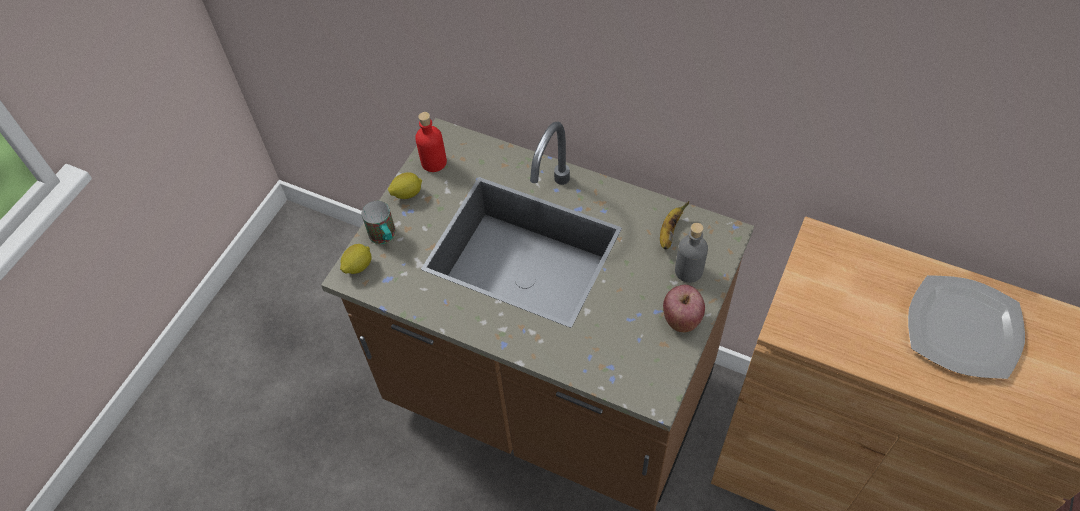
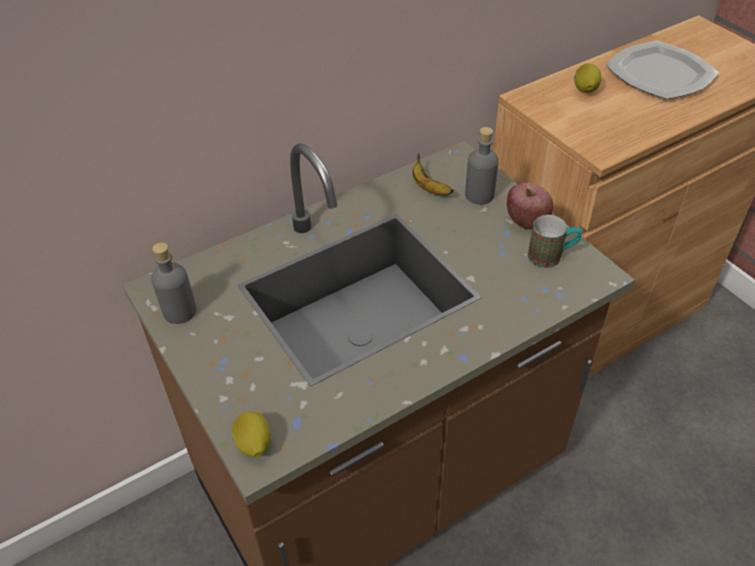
camera: 60 degrees left, 10 degrees down
(385, 237) = (237, 400): mug -> mug (551, 257)
(407, 193) = (197, 353): lemon -> lemon (585, 90)
(433, 162) = (179, 311): red bottle -> grey bottle

